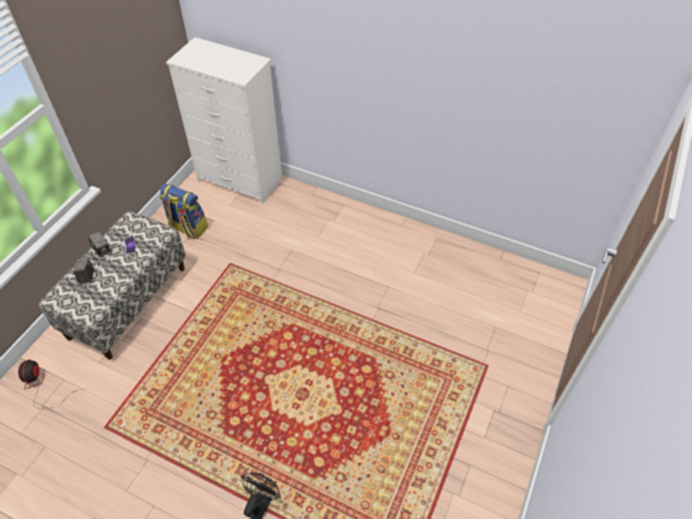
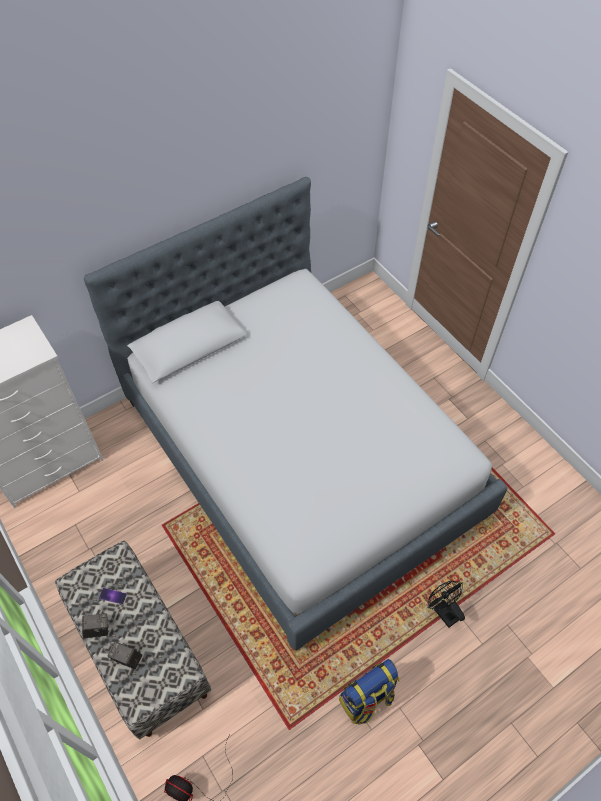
camera: 60 degrees left, 5 degrees up
(187, 228) = (79, 547): backpack -> backpack (366, 699)
(346, 320) = (300, 456): none -> bed

